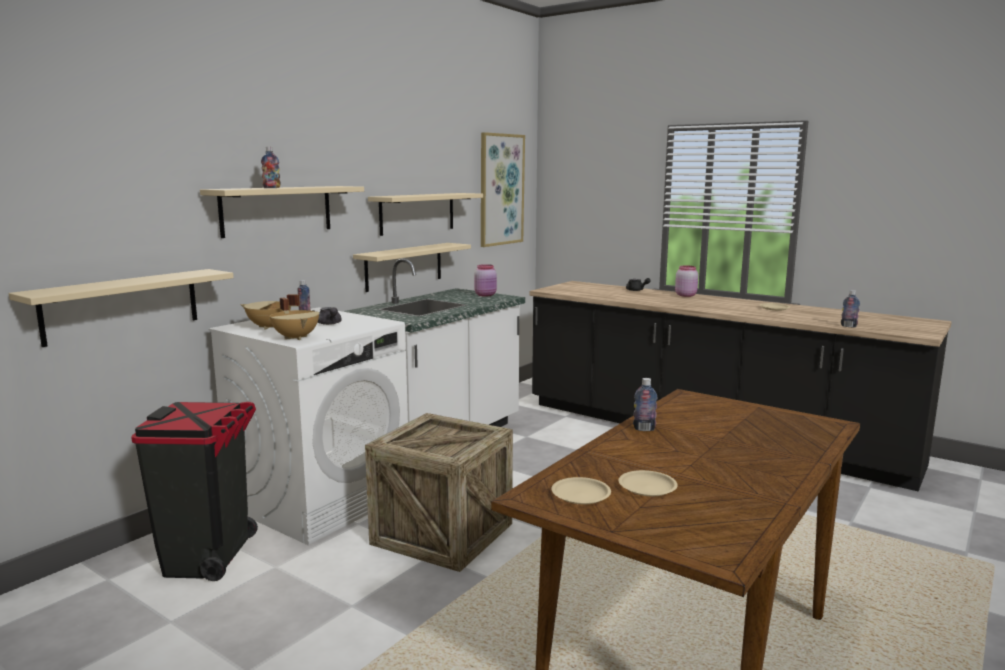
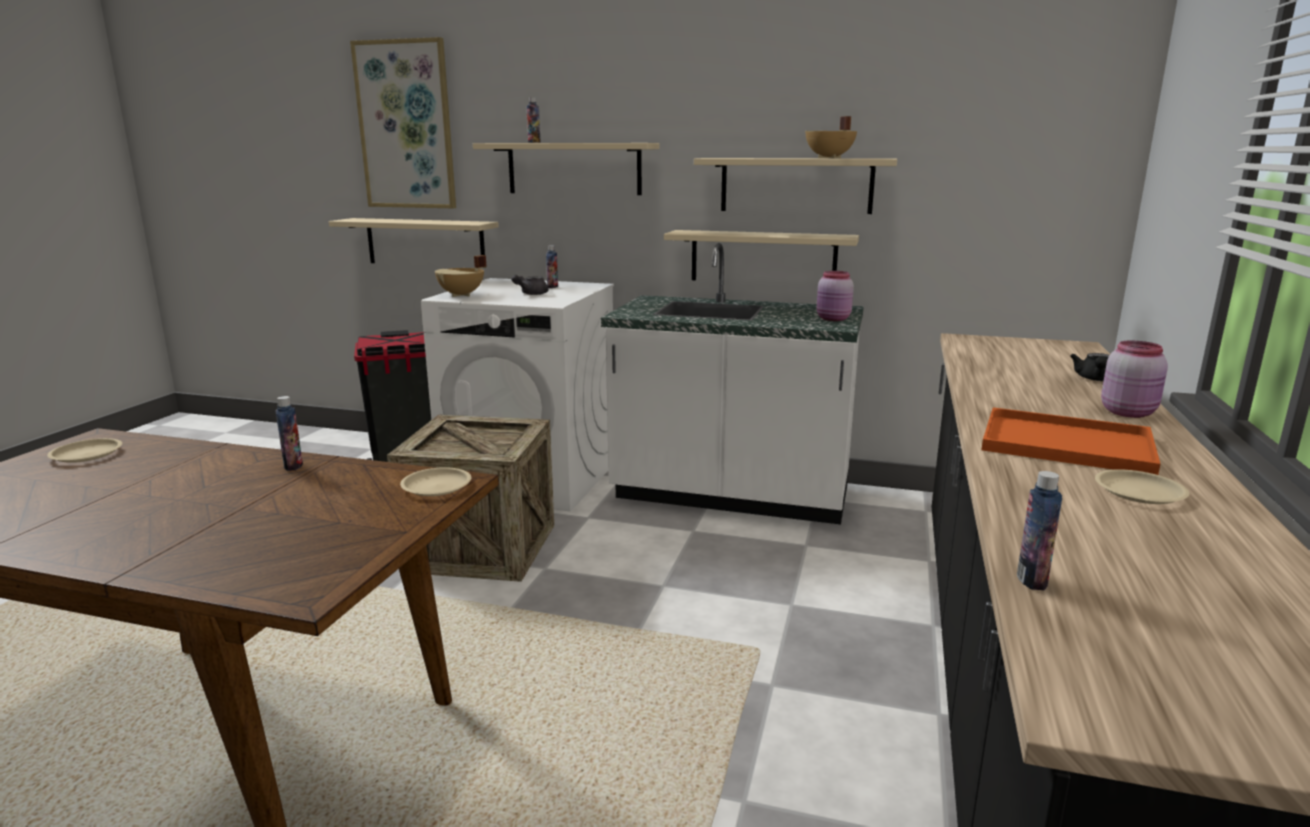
camera: 70 degrees right, 5 degrees up
(269, 327) = (502, 286): beige cooking pot -> beige cooking pot (828, 158)
(501, 189) = (1016, 156): picture -> picture (406, 126)
(647, 487) = (88, 479): beige plate -> beige plate (437, 486)
(722, 306) = (1062, 444): none -> orange tray

